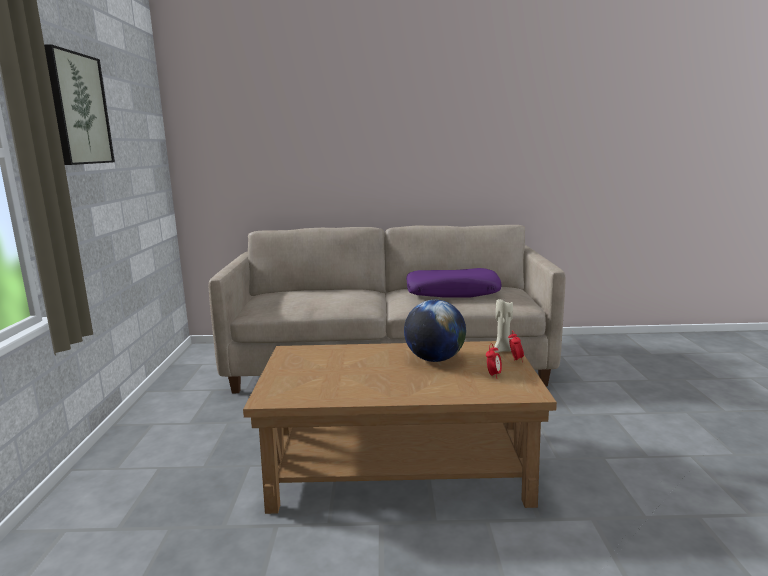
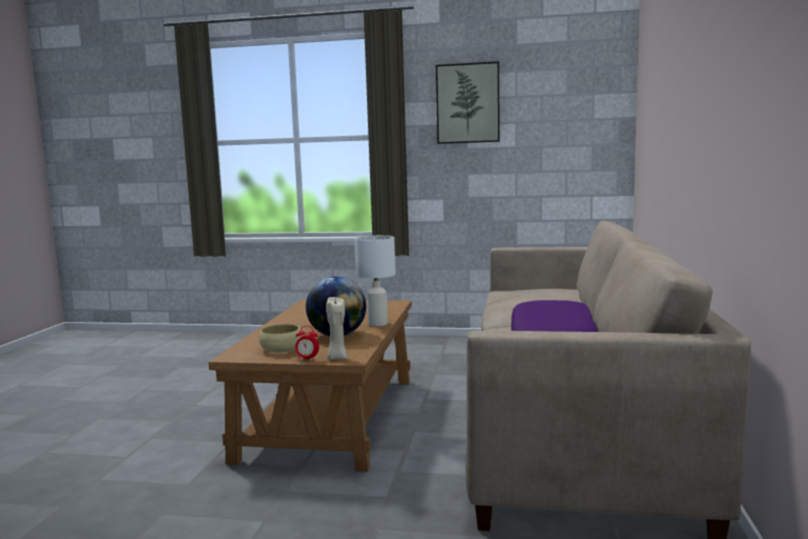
camera: 100 degrees right, 5 degrees down
(385, 349) = (377, 323): none -> white table lamp
(493, 375) = (281, 349): alarm clock -> beige bowl

